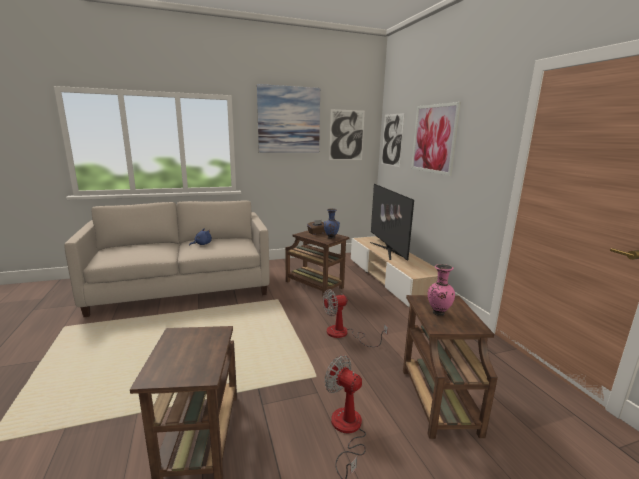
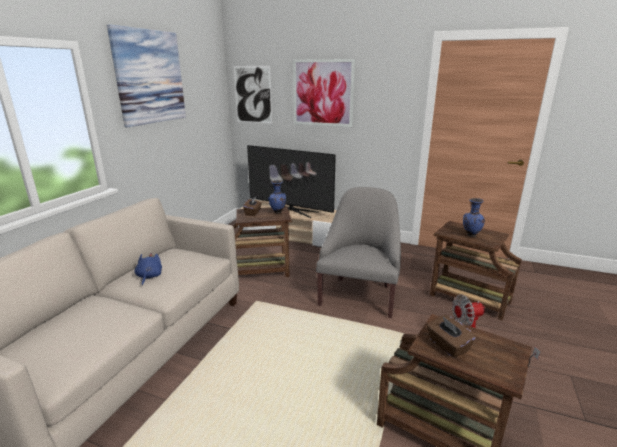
camera: 50 degrees left, 5 degrees up
(184, 342) = (447, 346): none -> brown tissue box
(344, 334) = (359, 295): fan -> grey armchair
(346, 135) = (203, 92): picture -> none
(438, 313) = (470, 235): pink vase -> blue vase

